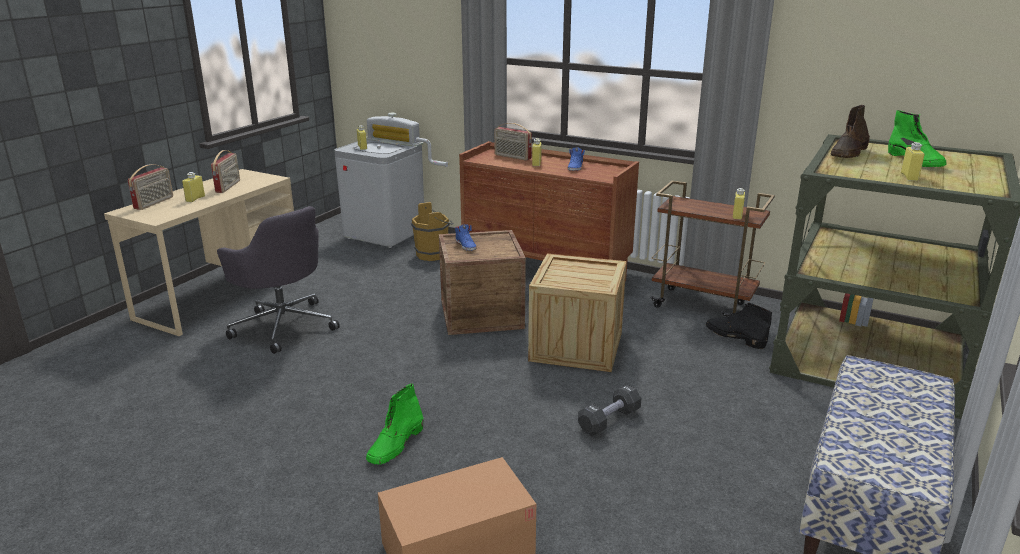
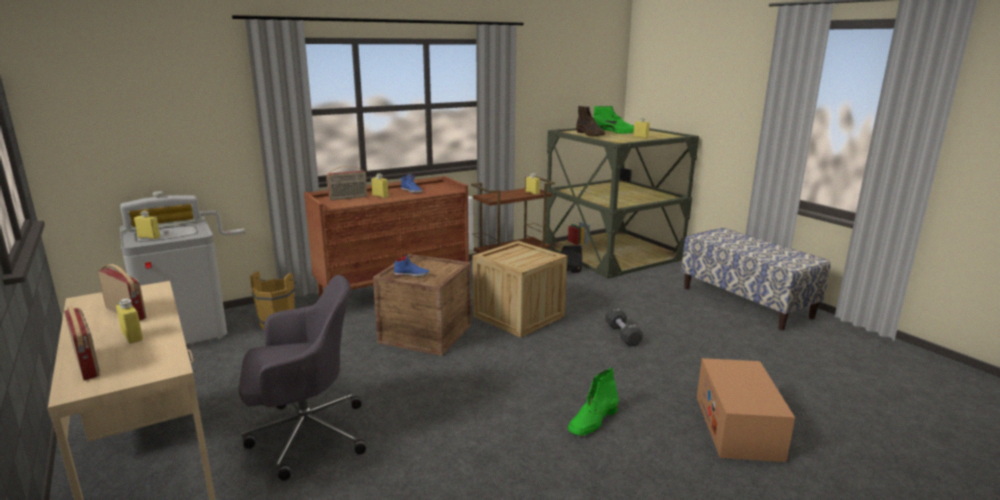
camera: 60 degrees left, 5 degrees down
(395, 445) = (593, 421): green boot -> green boot turned 75 degrees clockwise

